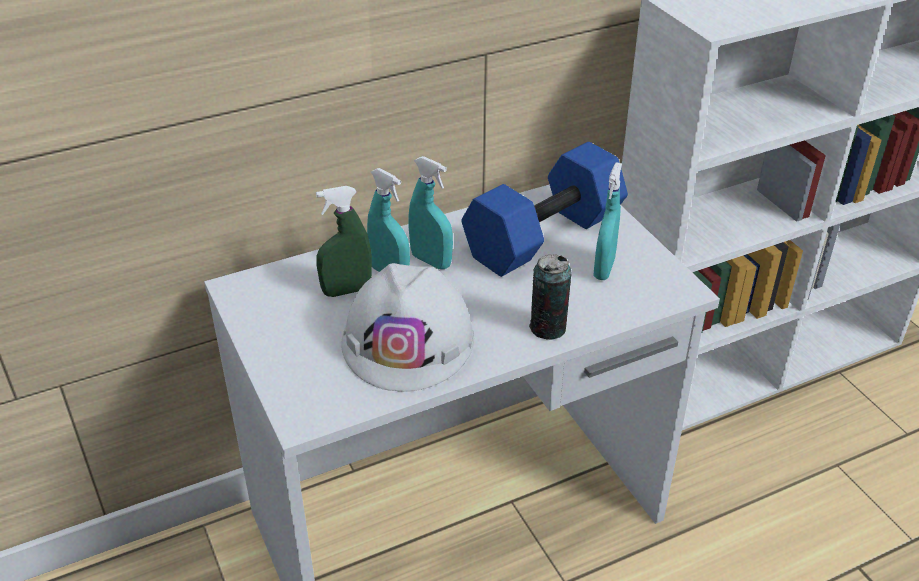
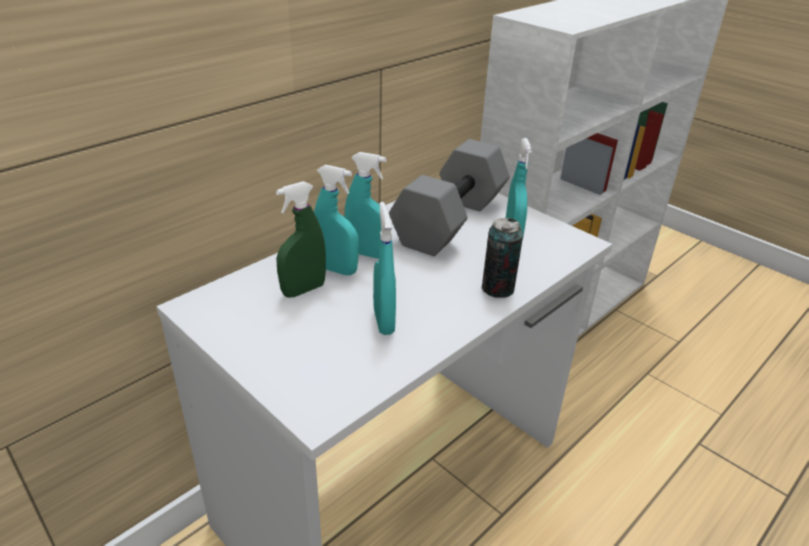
camera: 20 degrees left, 5 degrees down
(408, 340) = (383, 321): white hard hat -> turquoise spray bottle
(543, 234) = (449, 220): blue dumbbell -> grey dumbbell

